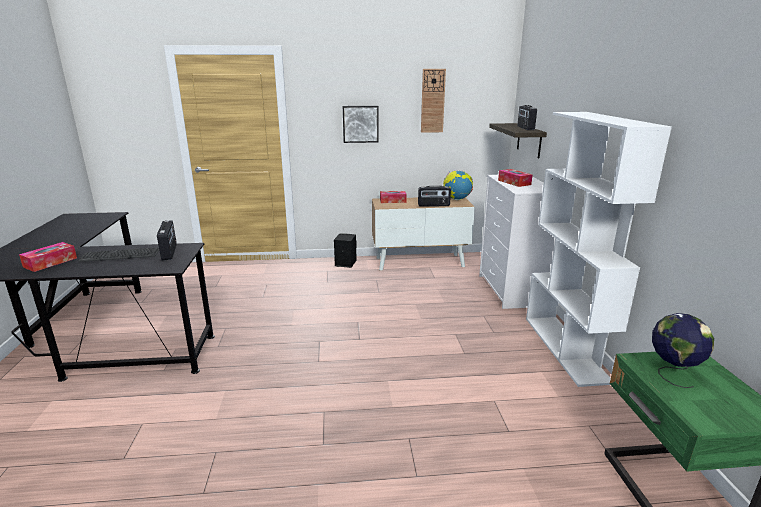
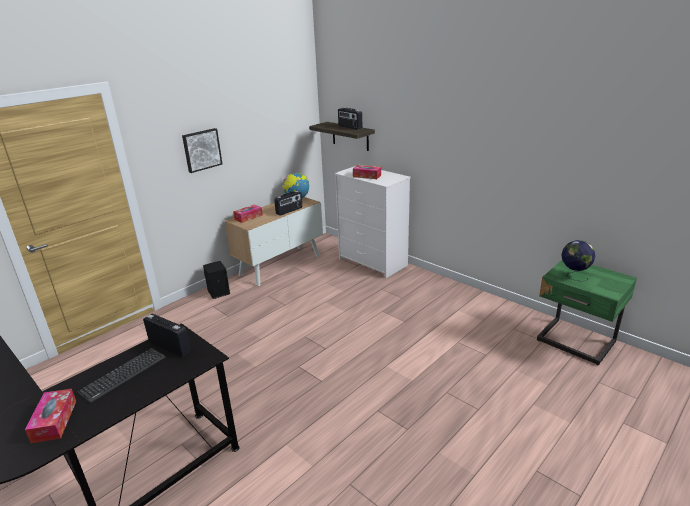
camera: 40 degrees left, 5 degrees up
(432, 101) = (259, 114): wall clock -> none
(566, 348) = (451, 288): white bookcase -> none

